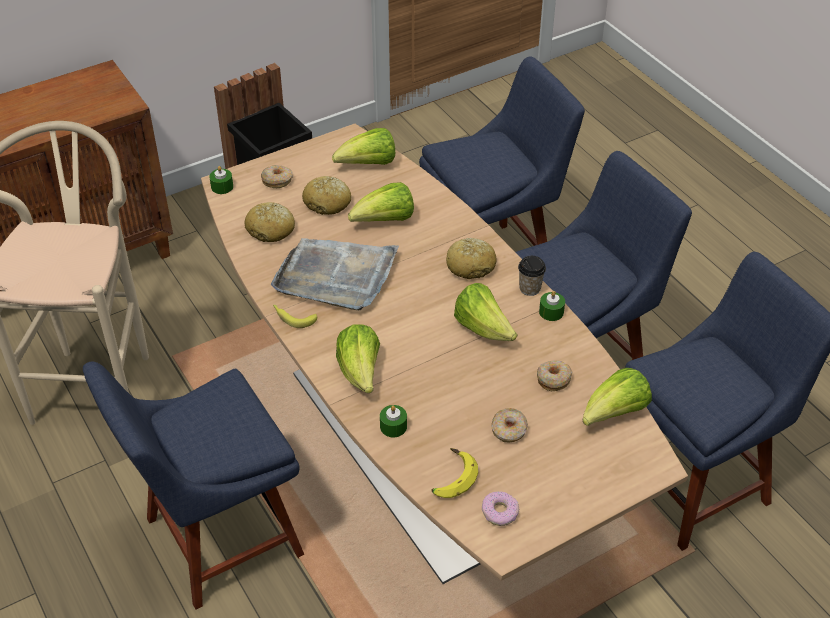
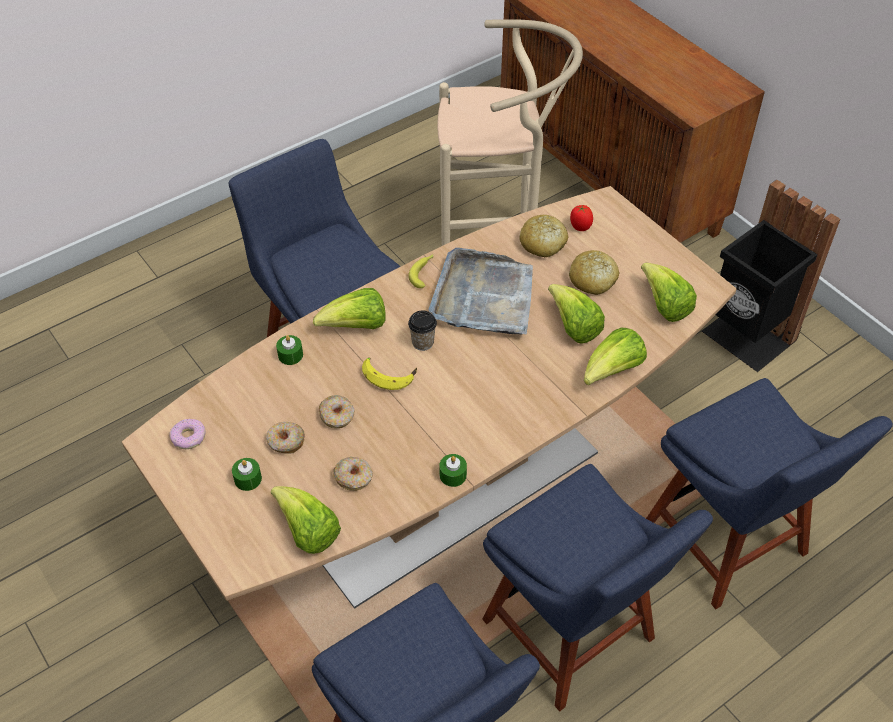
camera: 85 degrees right, 5 degrees up
(222, 187) = (599, 201): green candle -> green candle (248, 479)
(254, 203) = (580, 227): none -> tomato
(277, 180) = (619, 239): donut -> donut (337, 416)
(451, 478) = (230, 400): banana -> banana (389, 374)
(471, 266) = (516, 402): bread -> none
(483, 328) = (422, 416): lettuce -> lettuce (612, 371)
(530, 288) = (487, 455): cup -> cup (423, 342)

